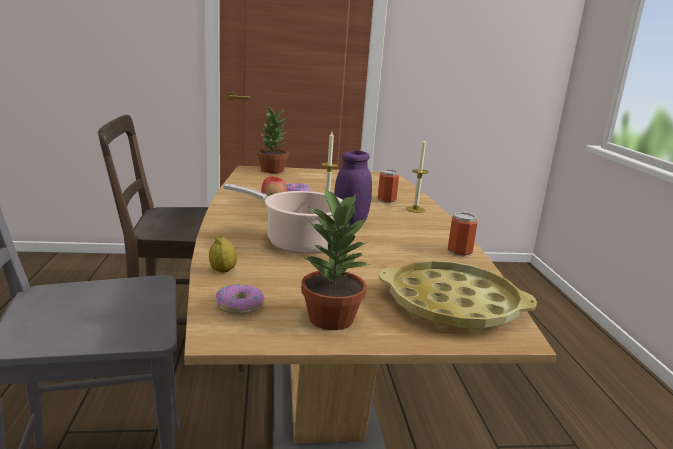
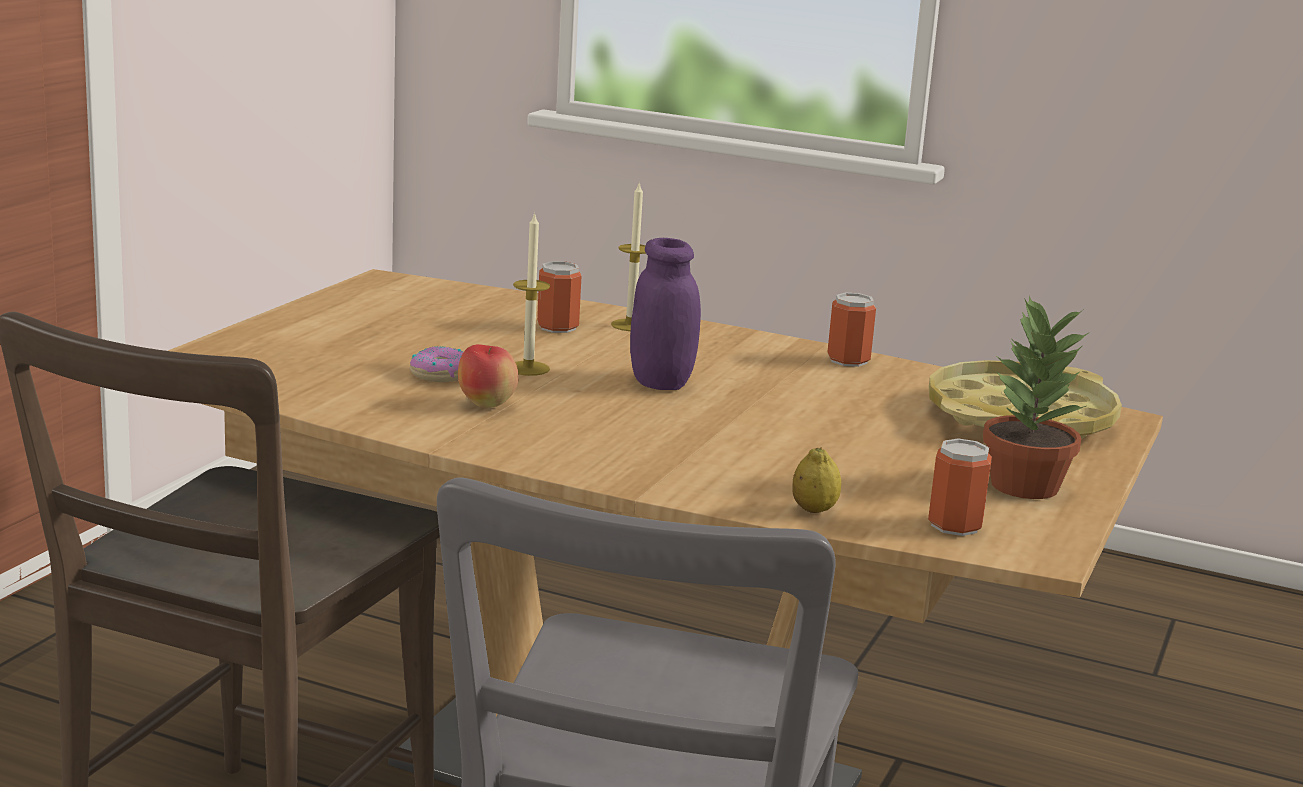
camera: 60 degrees left, 0 degrees up
(239, 306) = (955, 525): donut -> can
(271, 170) = (220, 350): potted plant -> none
(298, 242) = (725, 437): cooking pot -> none

